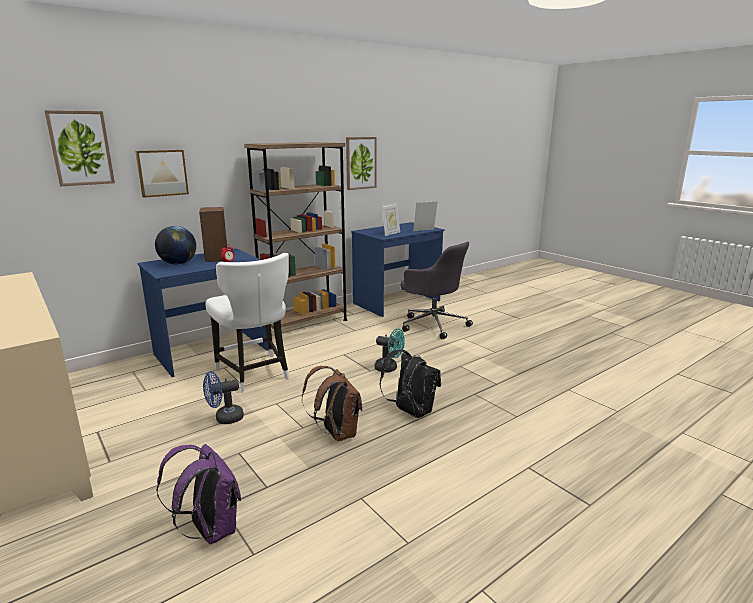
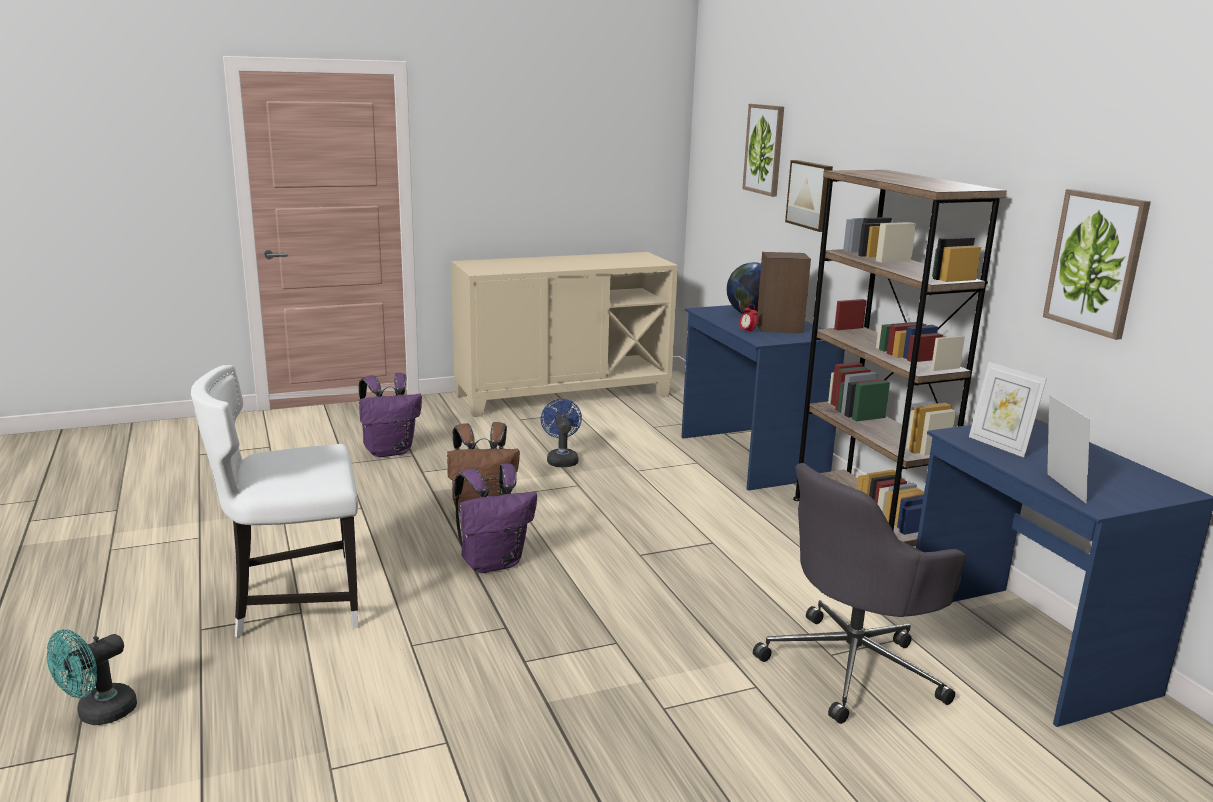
camera: 105 degrees right, 0 degrees up
(255, 374) = (667, 478): white chair -> white chair (294, 604)
(389, 368) = (640, 572): turquoise fan -> turquoise fan (98, 714)
(411, 412) = (493, 562): black backpack -> purple backpack

